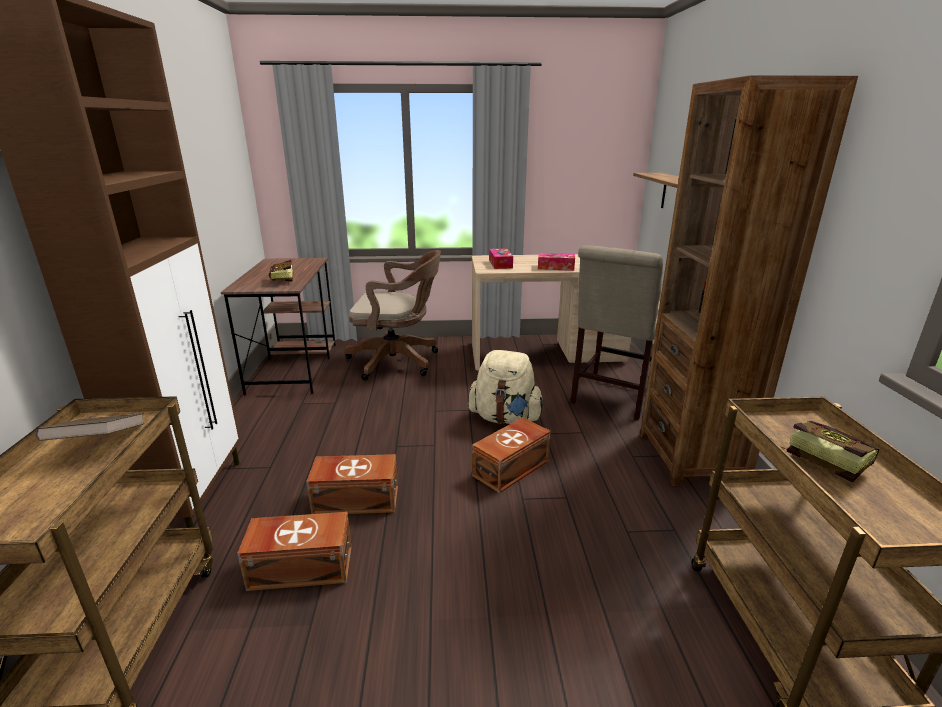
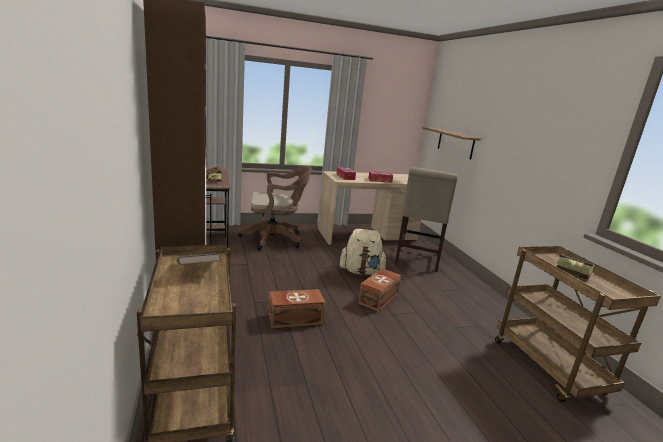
camera: 15 degrees left, 5 degrees down
(300, 567) = (281, 355): brown storage box -> none
(691, 457) = (473, 290): brown bookcase -> none

